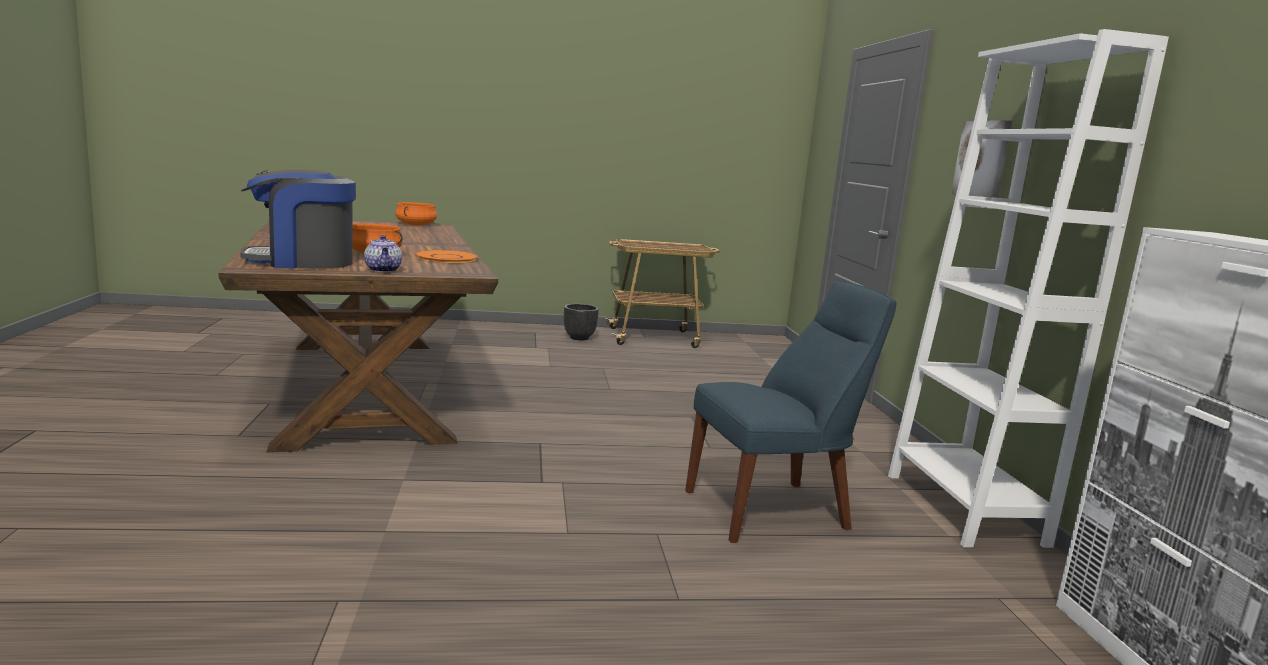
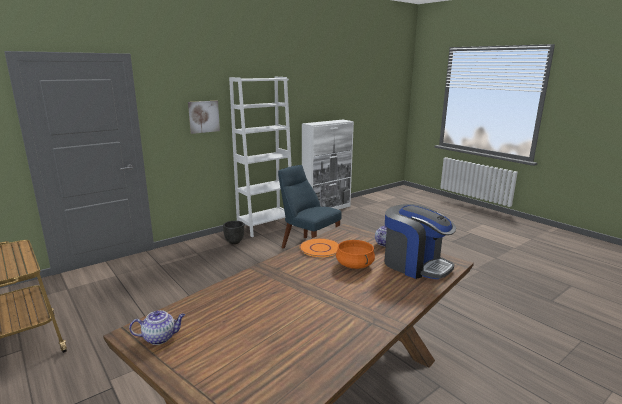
camera: 120 degrees left, 5 degrees up
(416, 225) = (160, 337): orange cooking pot -> teapot
(579, 338) = (50, 380): black planter -> black planter (234, 242)

